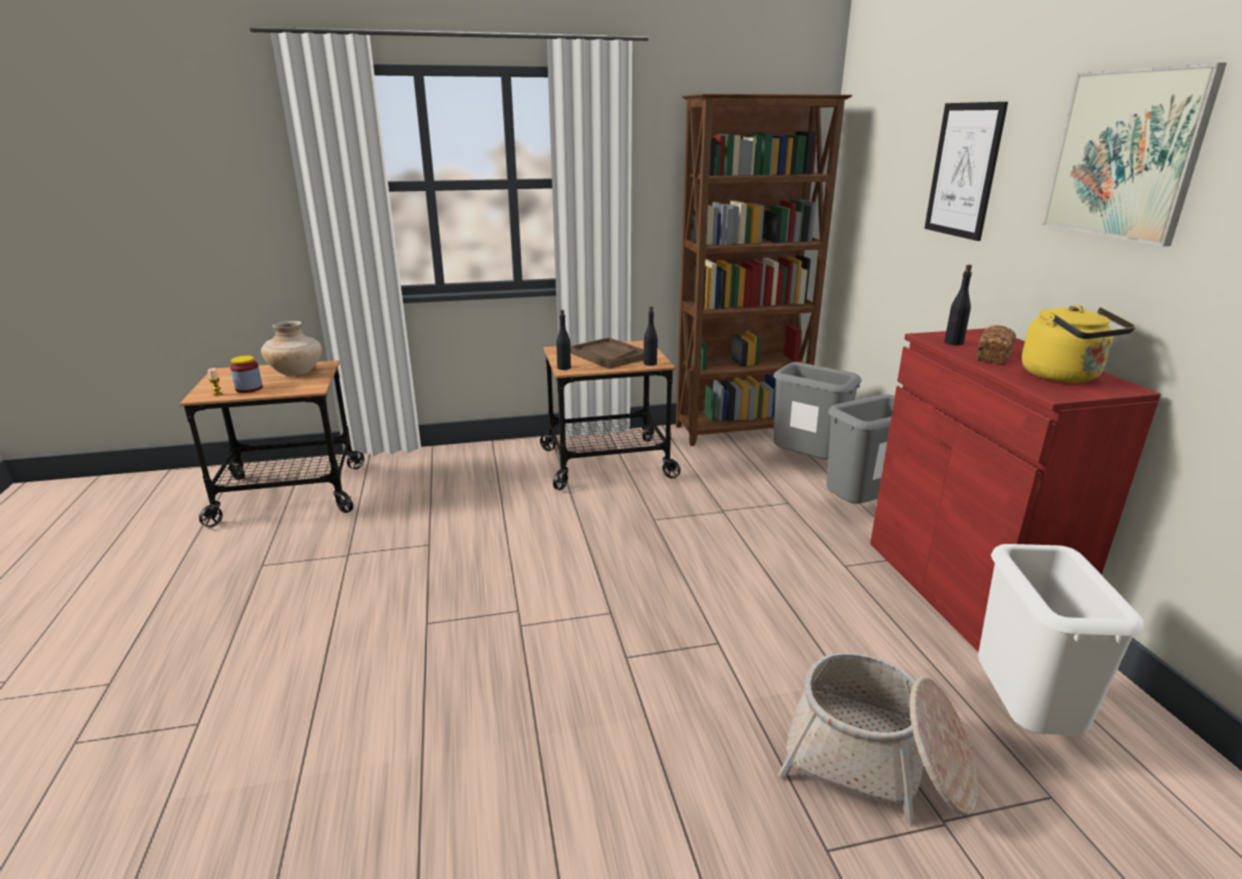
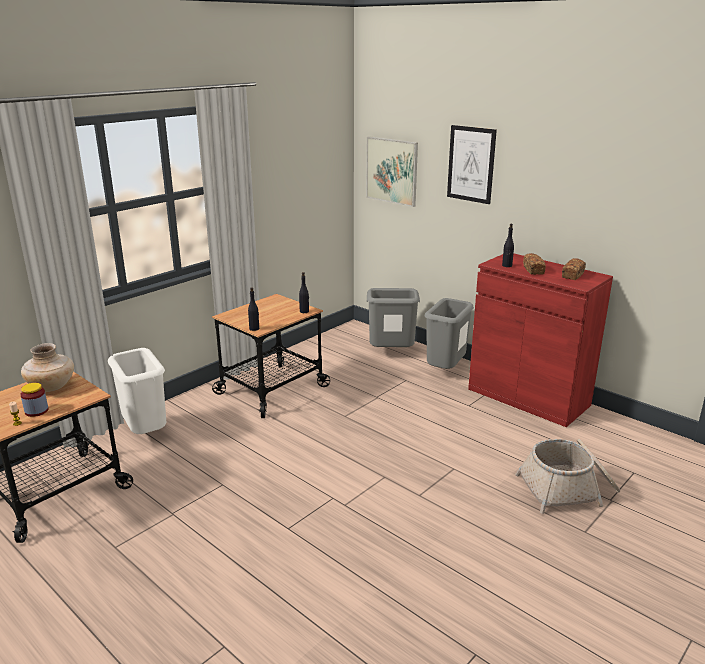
camera: 35 degrees left, 0 degrees up
(608, 355) = (268, 312): brown tray -> none
(741, 431) = (330, 342): brown bookcase -> none
(1019, 718) = (598, 447): white trash can -> white trash can (145, 434)
(1064, 376) = (573, 275): yellow kettle -> bread
(1125, 154) = (573, 163): picture -> picture (391, 171)

